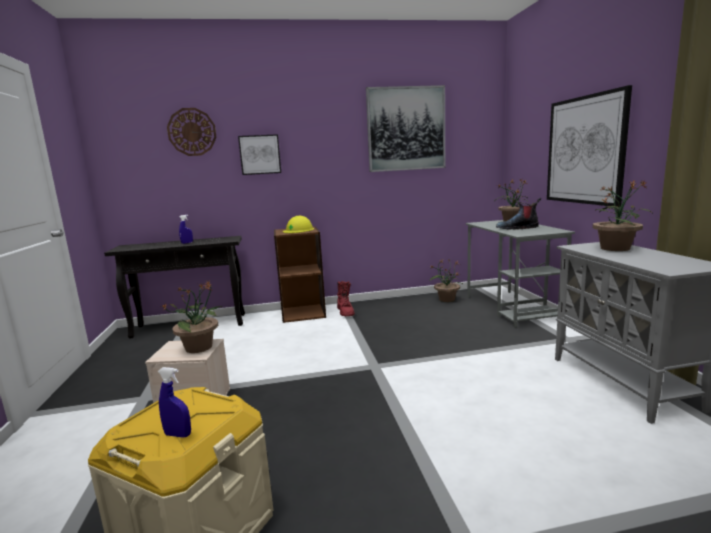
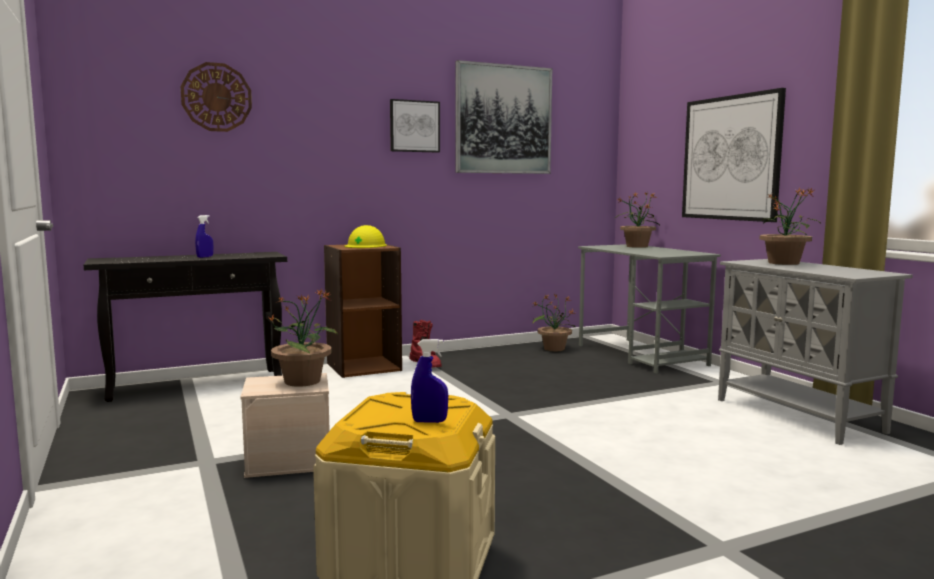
camera: 15 degrees left, 5 degrees down
(260, 154) = (311, 137): picture -> picture (414, 126)
(517, 228) = (651, 251): boot -> none

